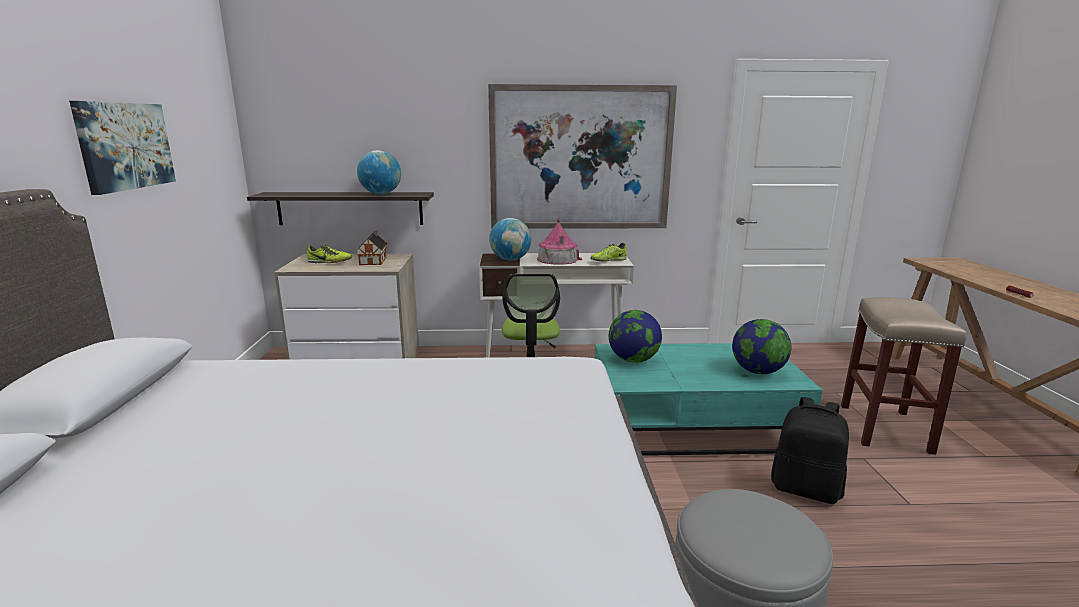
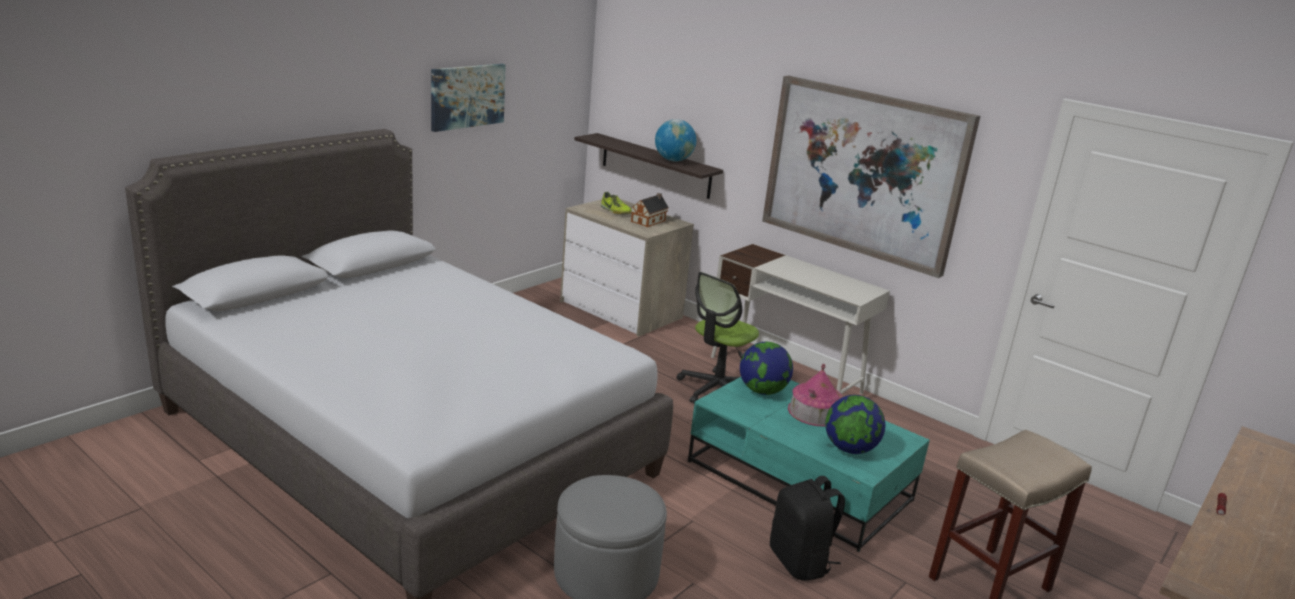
camera: 40 degrees right, 5 degrees up
(510, 260) = (760, 259): globe -> none
(558, 259) = (803, 273): toy house -> toy house (814, 412)
(608, 261) = (847, 292): shoe -> none

